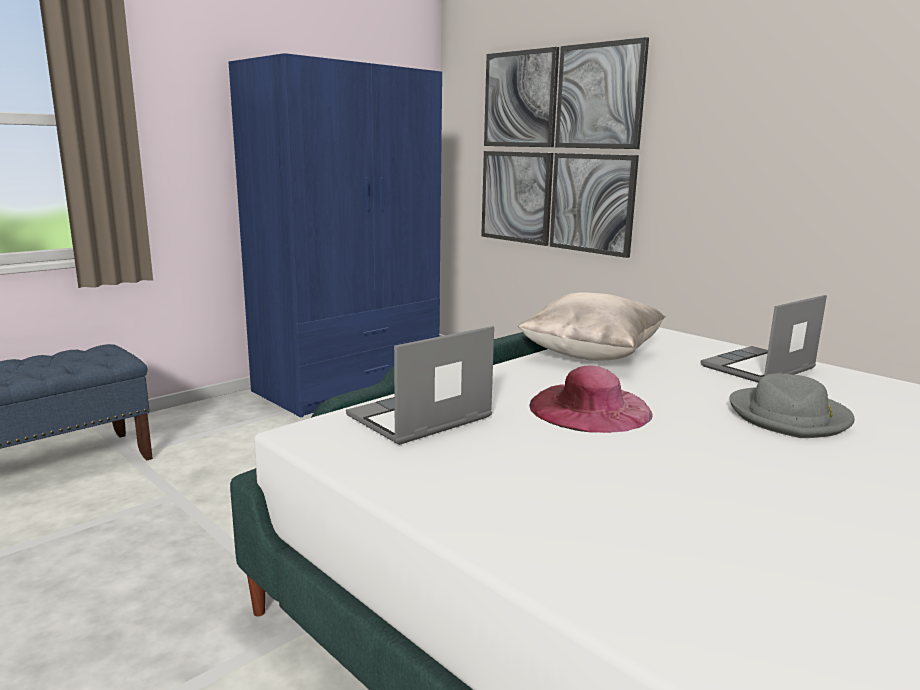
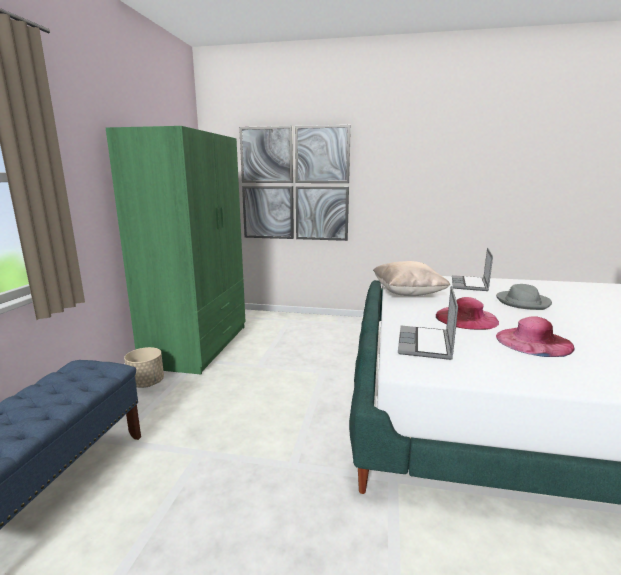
camera: 35 degrees left, 0 degrees up
(234, 409) = (146, 383): none -> beige planter
(349, 385) = (199, 345): blue wardrobe -> green wardrobe
(612, 469) = (533, 341): none -> pink hat

